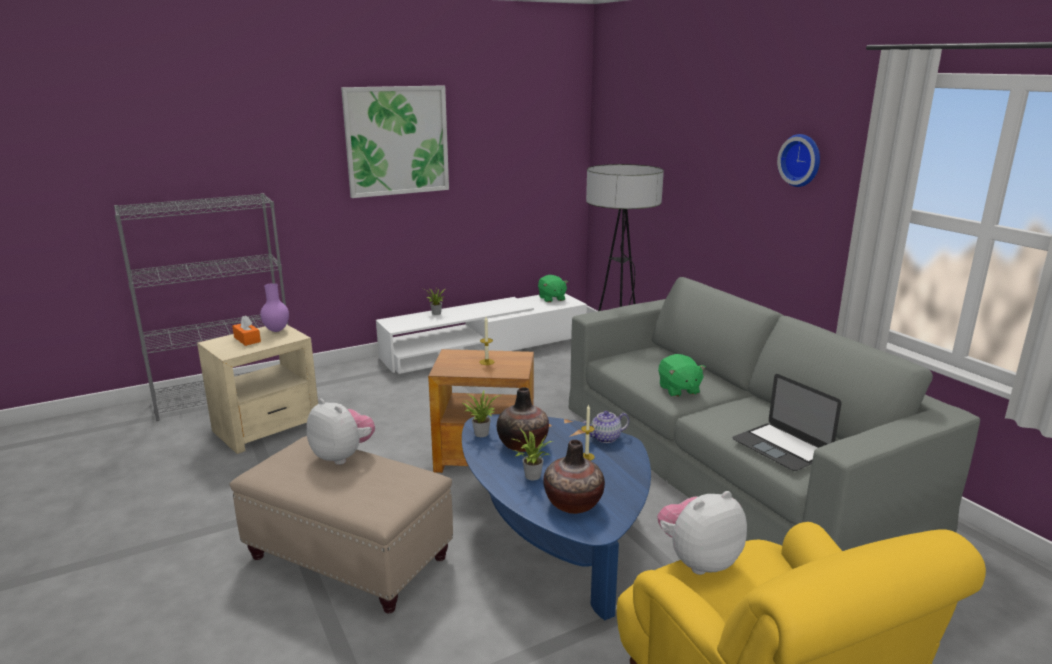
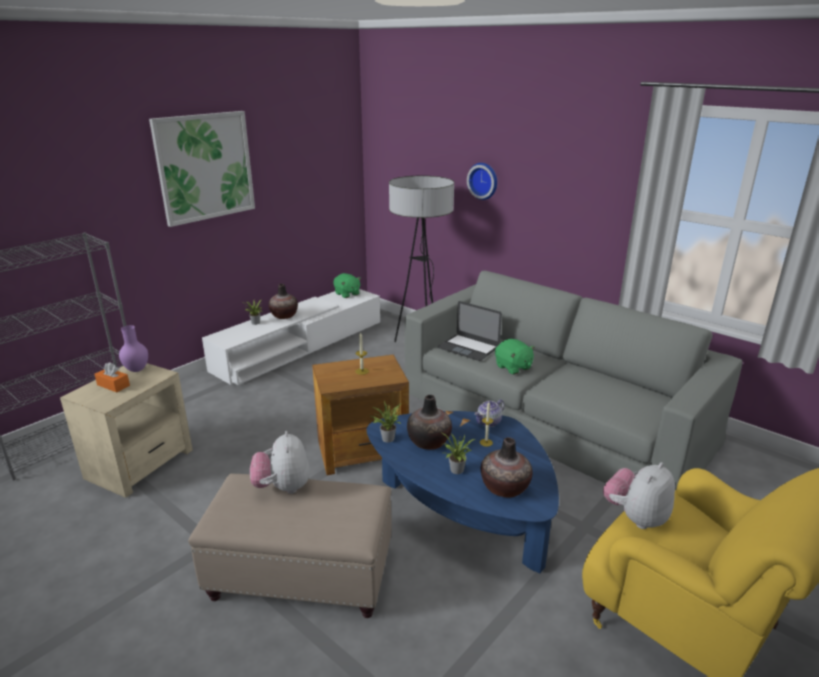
camera: 20 degrees left, 5 degrees up
(343, 456) = (283, 487): plush toy -> plush toy turned 120 degrees counterclockwise
(469, 310) = (284, 316): none -> vase
(781, 446) = (617, 404): laptop -> laptop (468, 347)
(802, 160) = (579, 171): wall clock -> wall clock (483, 180)

